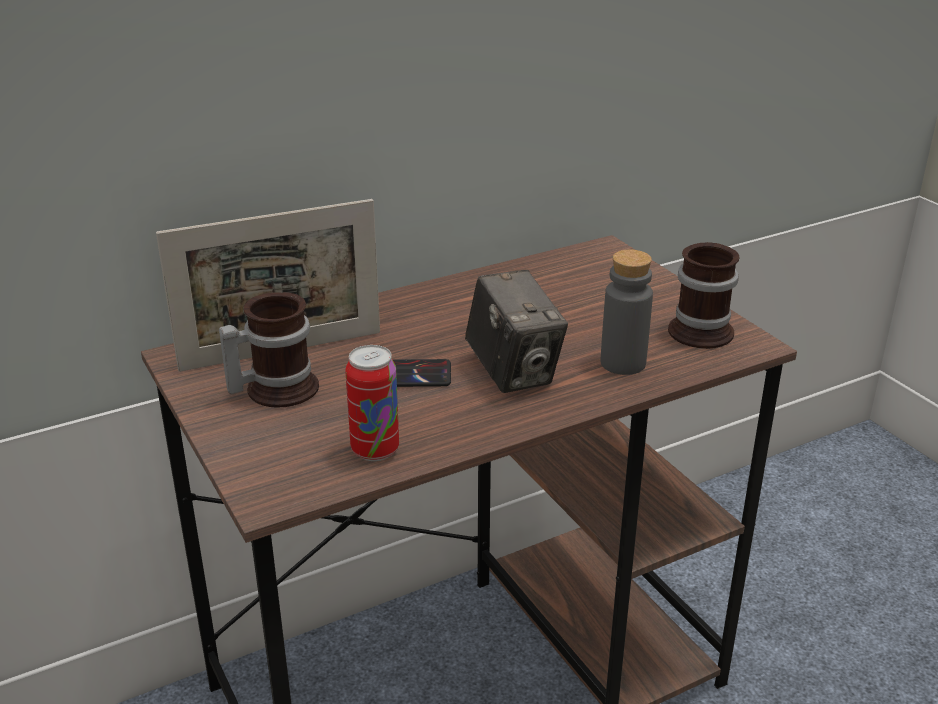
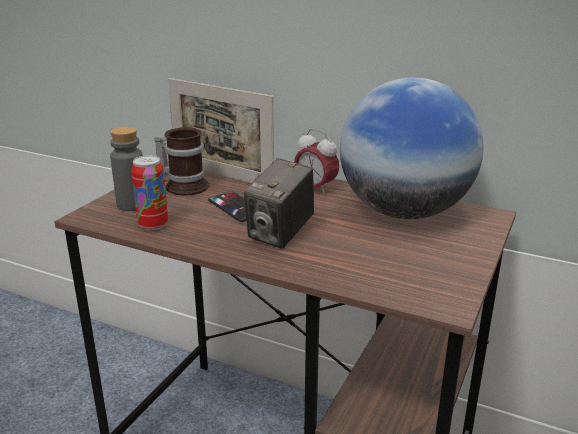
camera: 55 degrees right, 5 degrees down
(419, 308) = (315, 189): none -> alarm clock
(547, 285) = (404, 212): none -> globe
(623, 363) = (342, 264): grey bottle -> grey bottle (132, 205)
(706, 329) = (437, 281): mug -> none

